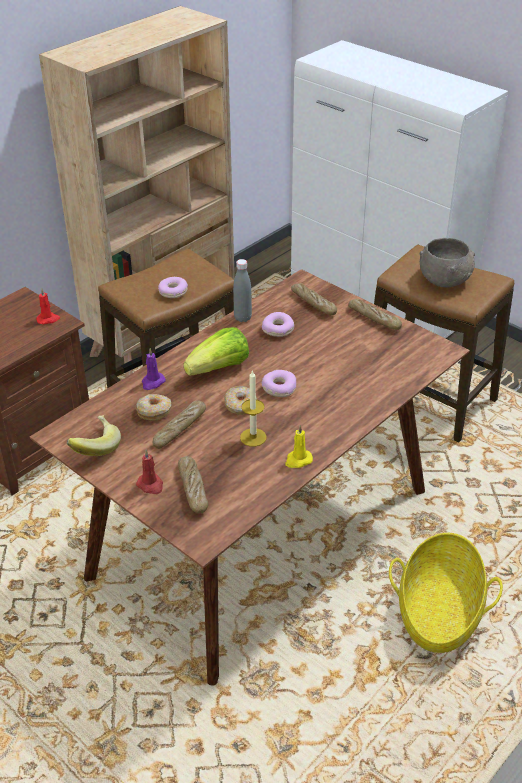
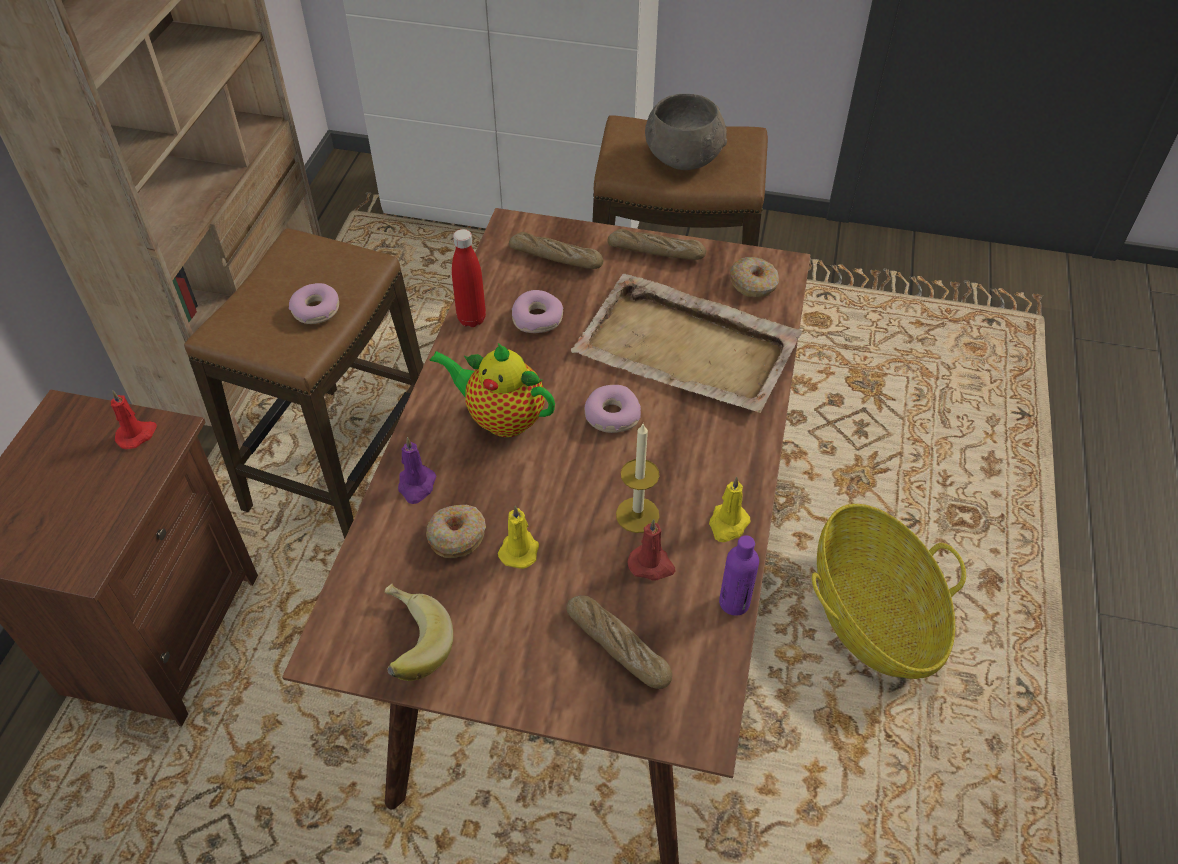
camera: 30 degrees left, 10 degrees up
(151, 485) = (550, 672): red candle -> red candle (652, 565)
(180, 429) = (519, 549): bread -> yellow candle
(219, 368) = (501, 418): lettuce -> teapot
(240, 405) = (579, 468): donut -> donut (753, 284)
(242, 318) = (471, 319): grey bottle -> red bottle
(270, 495) = (734, 602): none -> purple bottle
(350, 372) = (688, 349): none -> beige tray

